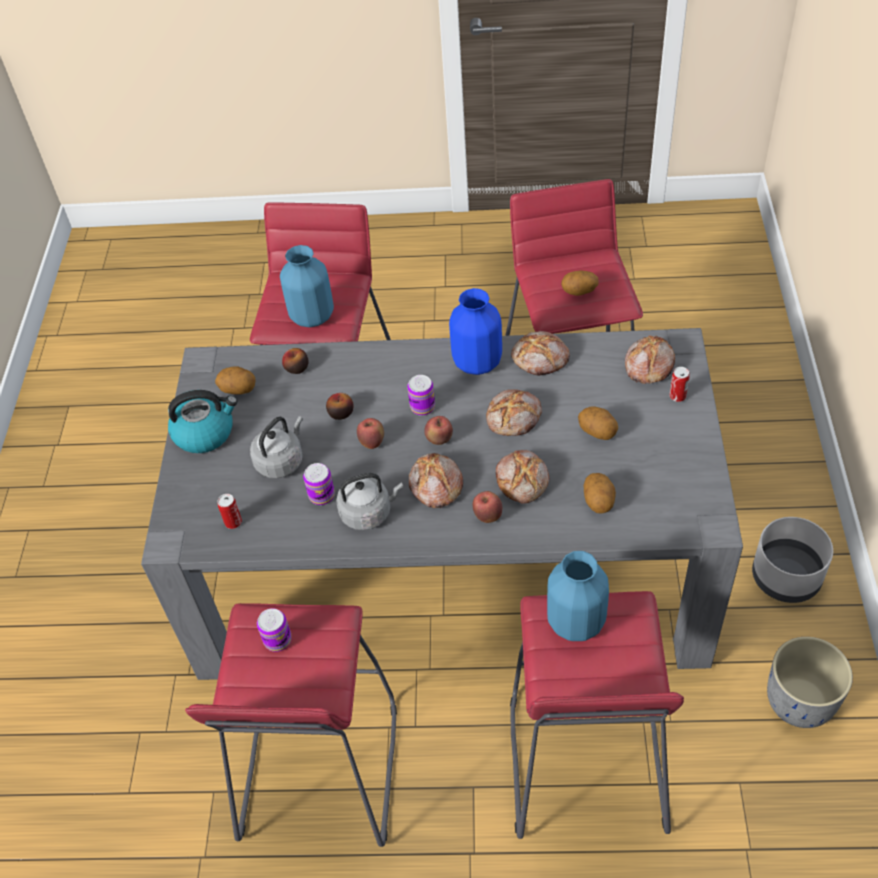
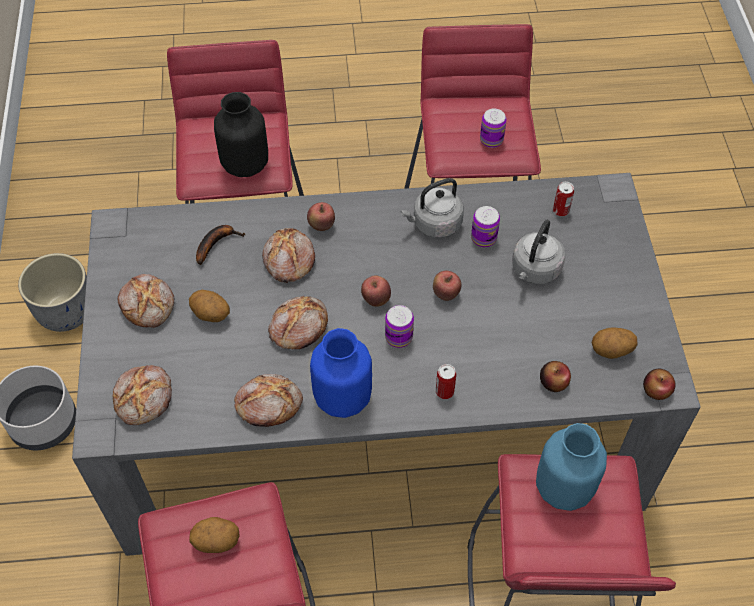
camera: 170 degrees right, 5 degrees up
(205, 432) = (627, 298): kettle -> none
(341, 413) = (487, 326): apple -> apple (656, 390)
(435, 486) = (374, 252): bread -> bread (148, 305)
(575, 620) = (245, 165): blue vase -> black vase
(599, 502) = (216, 243): potato -> banana
(677, 396) = (119, 361): can -> can (444, 391)

